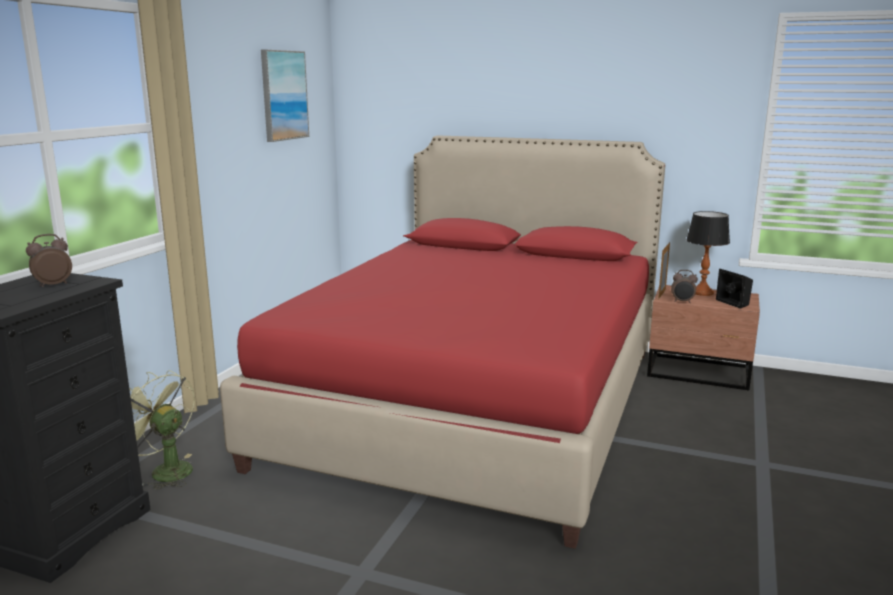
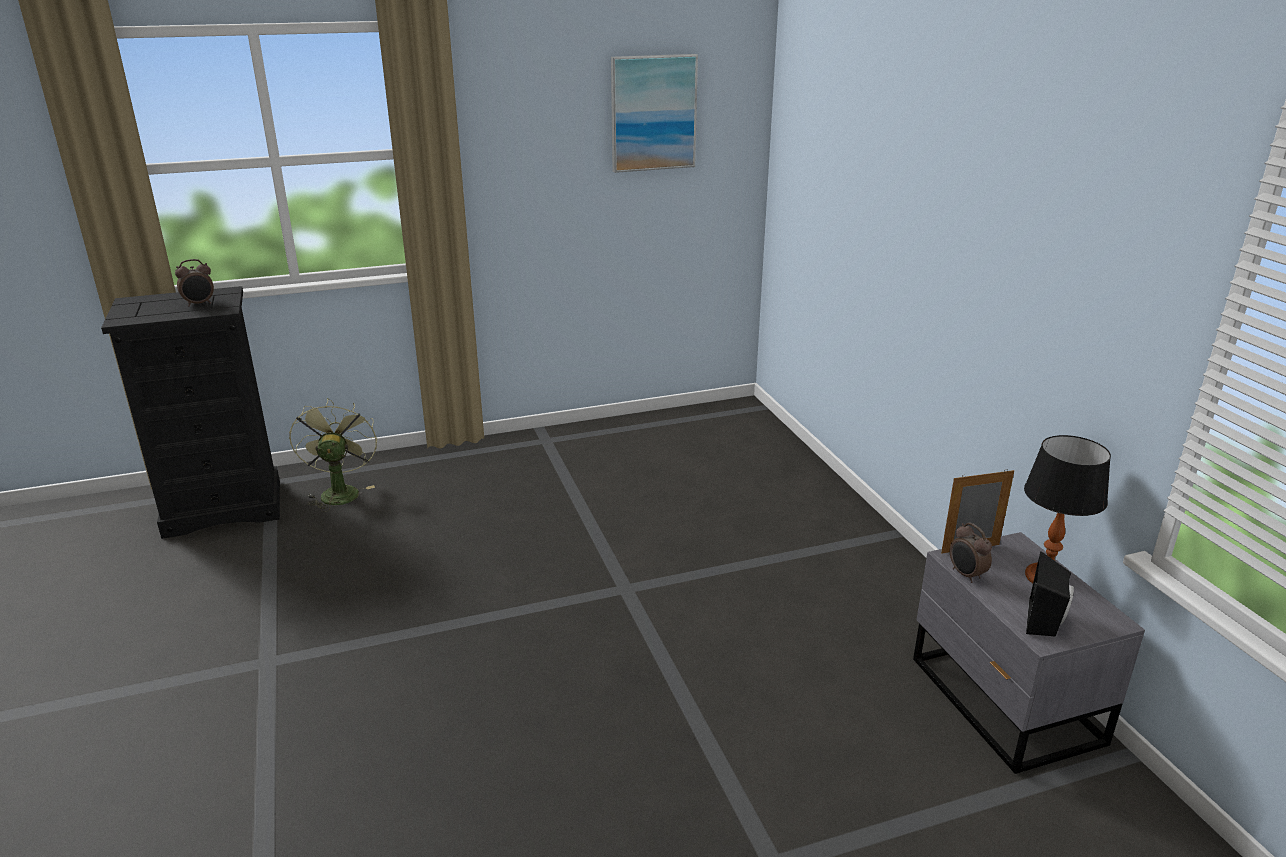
camera: 50 degrees right, 10 degrees up
(53, 285) = (199, 304): alarm clock -> alarm clock turned 135 degrees clockwise
(475, 403) = (649, 571): red bed -> none
(700, 373) = (1004, 703): brown nightstand -> grey nightstand

